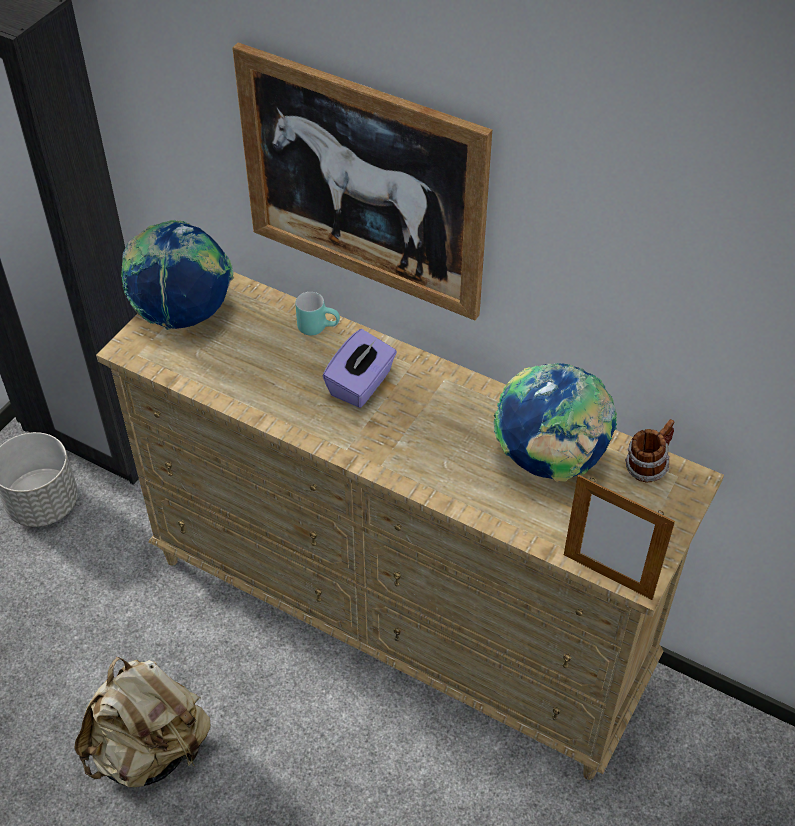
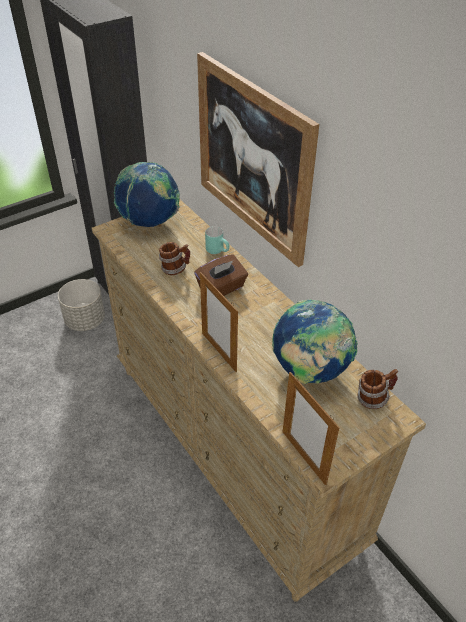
camera: 25 degrees right, 5 degrees down
(150, 750) = (59, 467): beige backpack -> none
(275, 378) = (175, 269): none -> mug
(361, 384) = (221, 288): purple tissue box -> brown tissue box
(417, 480) = (219, 352): none -> picture frame

